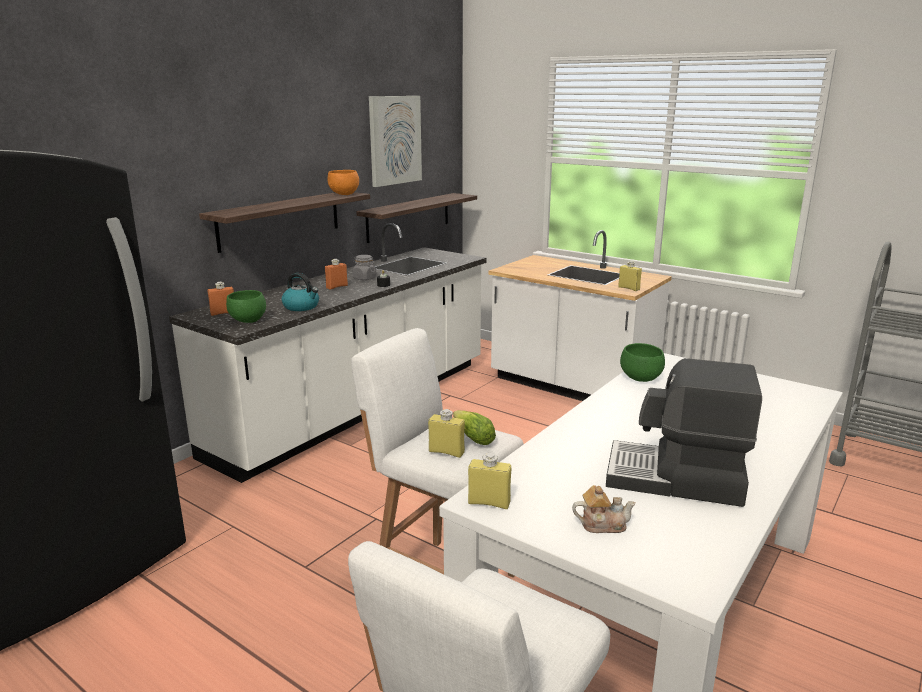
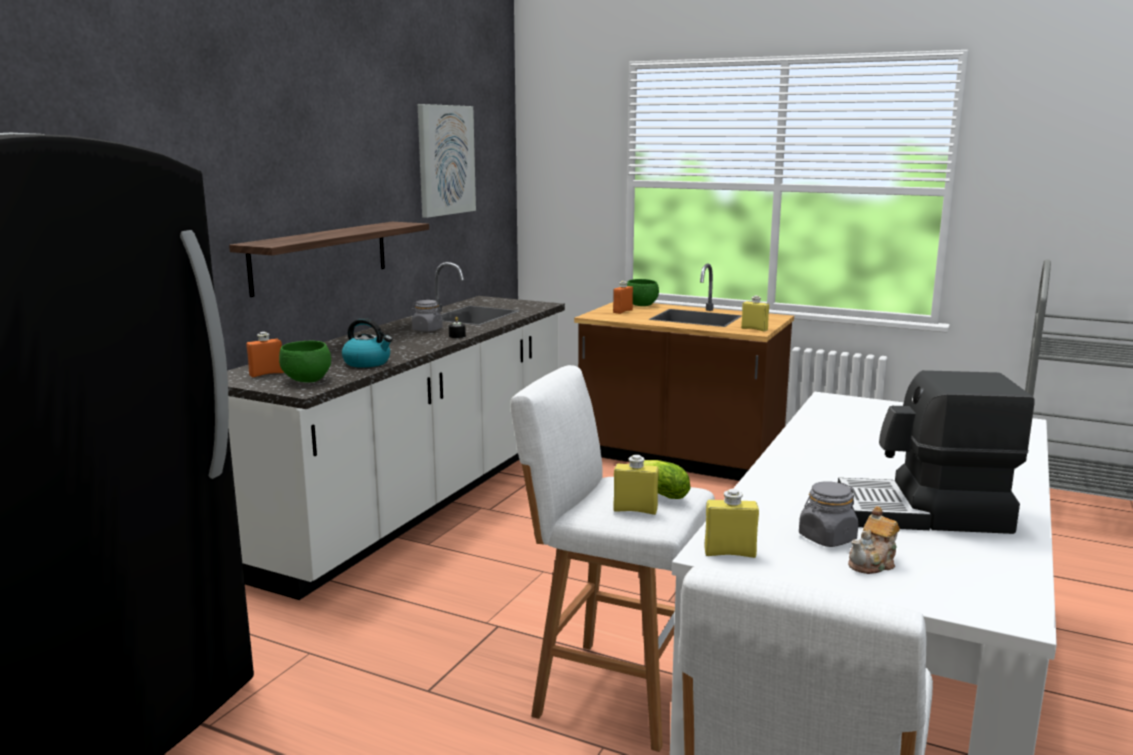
camera: 10 degrees left, 5 degrees down
(337, 287) = (398, 340): orange bottle -> orange bottle (622, 311)
(344, 194) = (397, 224): orange bowl -> none
(409, 217) = (461, 257): shelf -> none
(571, 386) = (679, 459): white counter -> brown counter
(577, 496) = (827, 538): none -> grey jar
(602, 525) = (873, 563): teapot -> teapot turned 150 degrees clockwise
(641, 379) = (822, 420): green bowl -> green bowl (642, 305)

